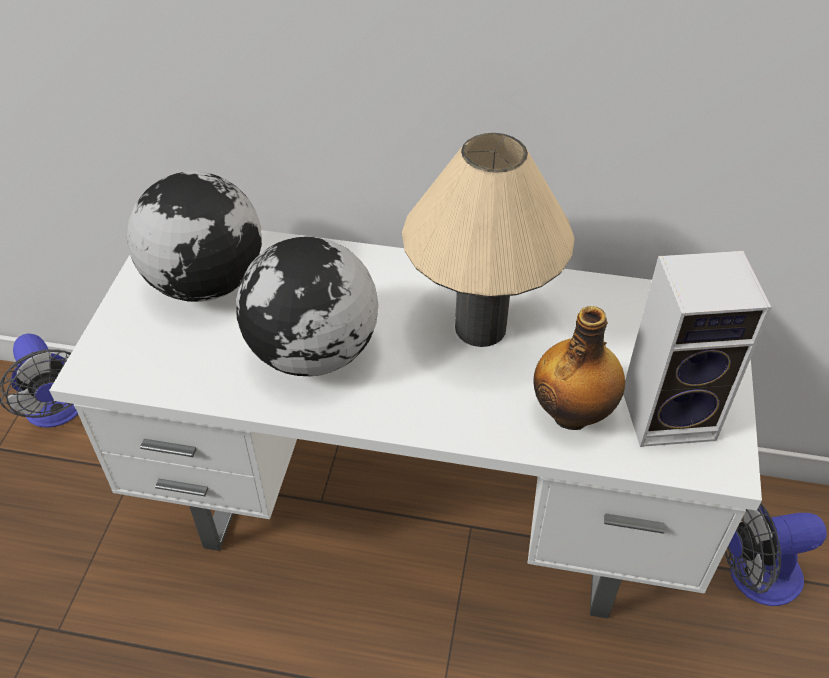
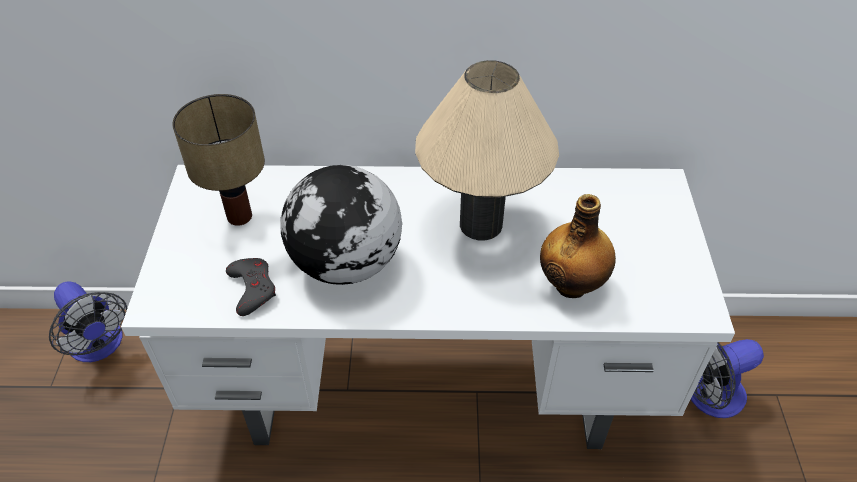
camera: 10 degrees left, 0 degrees up
(201, 367) = (252, 288): none -> grey game controller
(206, 282) = (239, 215): globe -> table lamp
(671, 413) = (649, 274): speaker -> none

